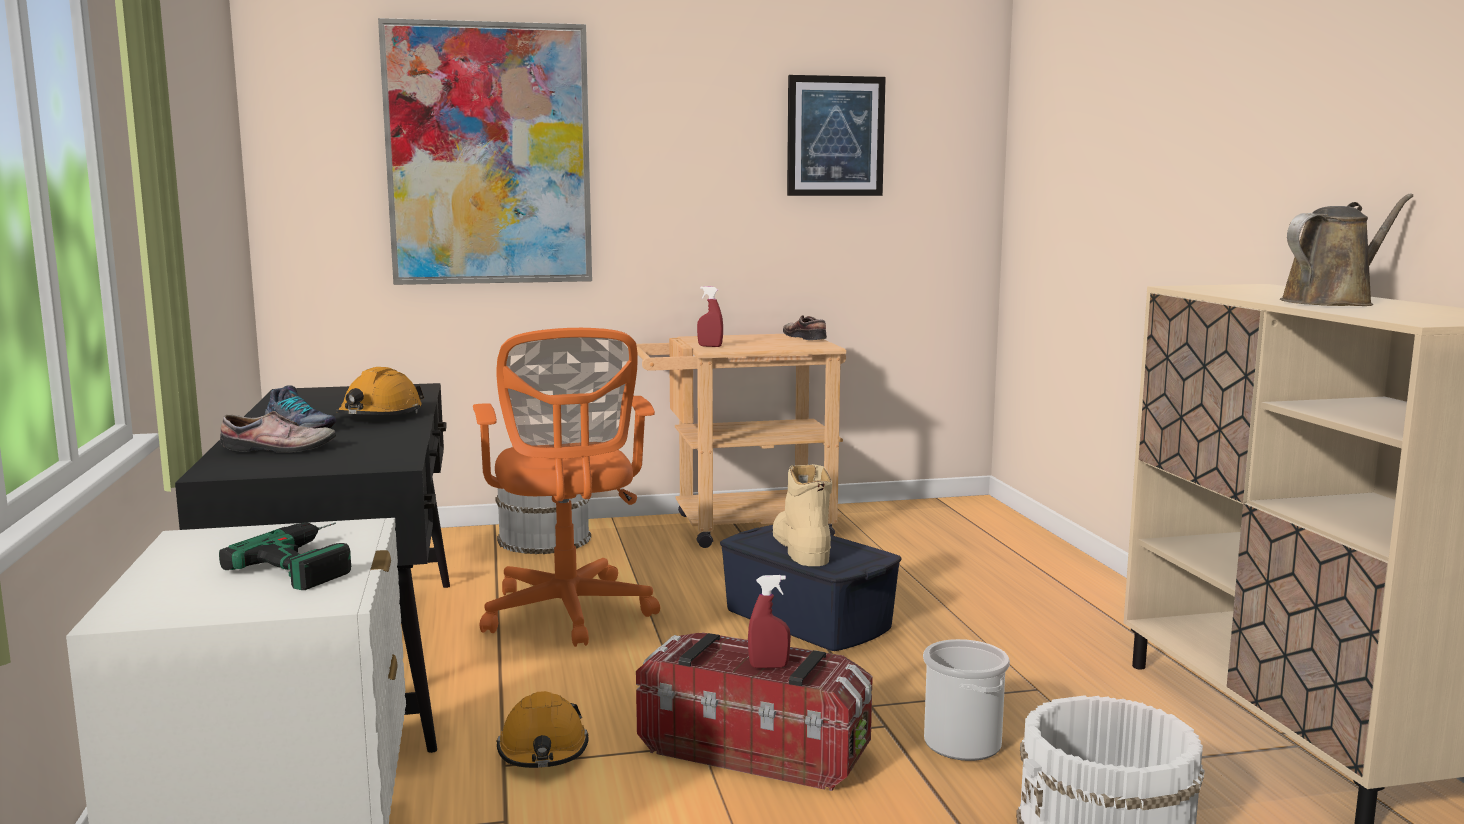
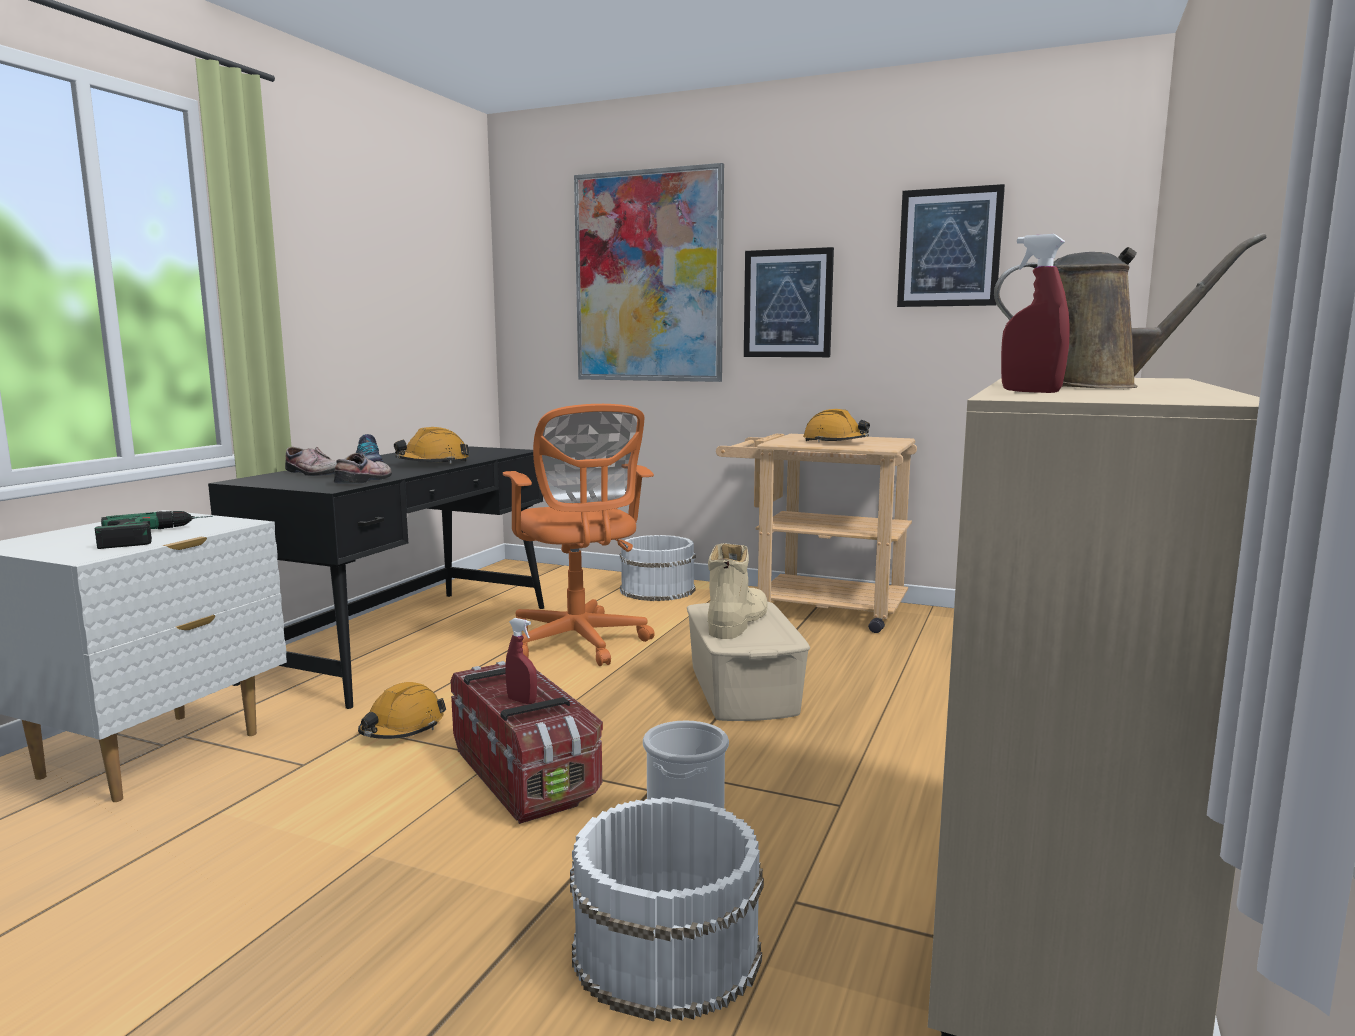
camera: 35 degrees right, 0 degrees up
(568, 615) = (579, 644): orange office chair -> orange office chair turned 45 degrees counterclockwise
(668, 190) = (788, 303): none -> picture
(710, 346) = (784, 440): red spray bottle -> red spray bottle (1030, 392)
(762, 344) = (835, 442): none -> orange hard hat
(806, 337) = (893, 441): shoe -> shoe (366, 480)
(807, 619) = (742, 690): blue storage box -> beige storage box

